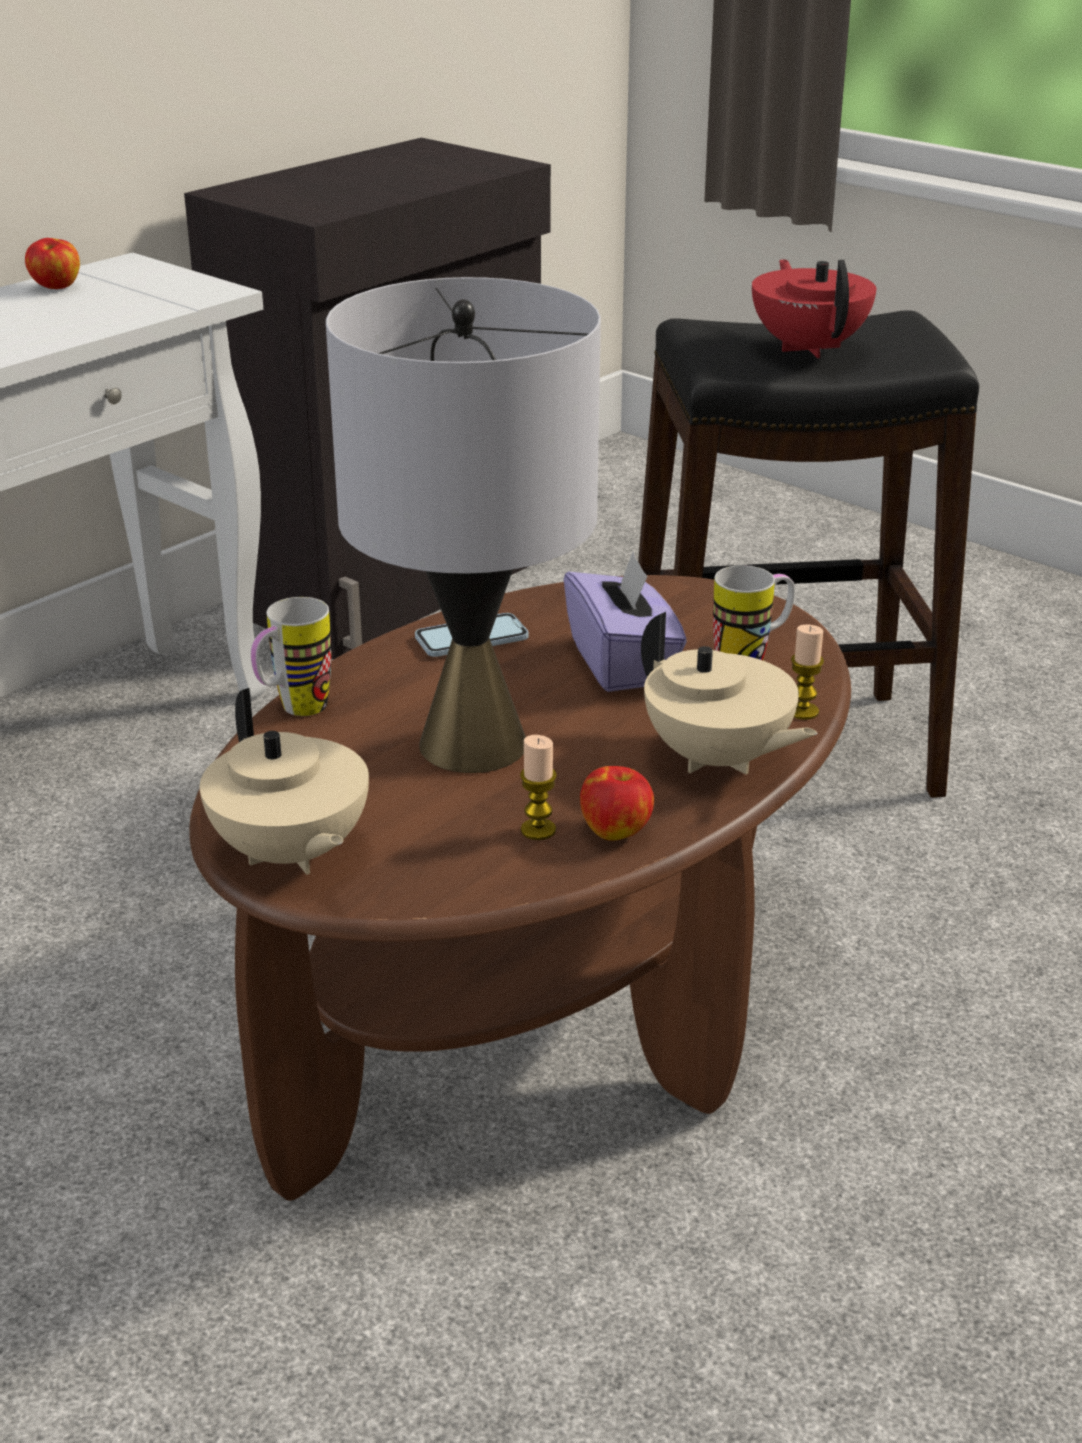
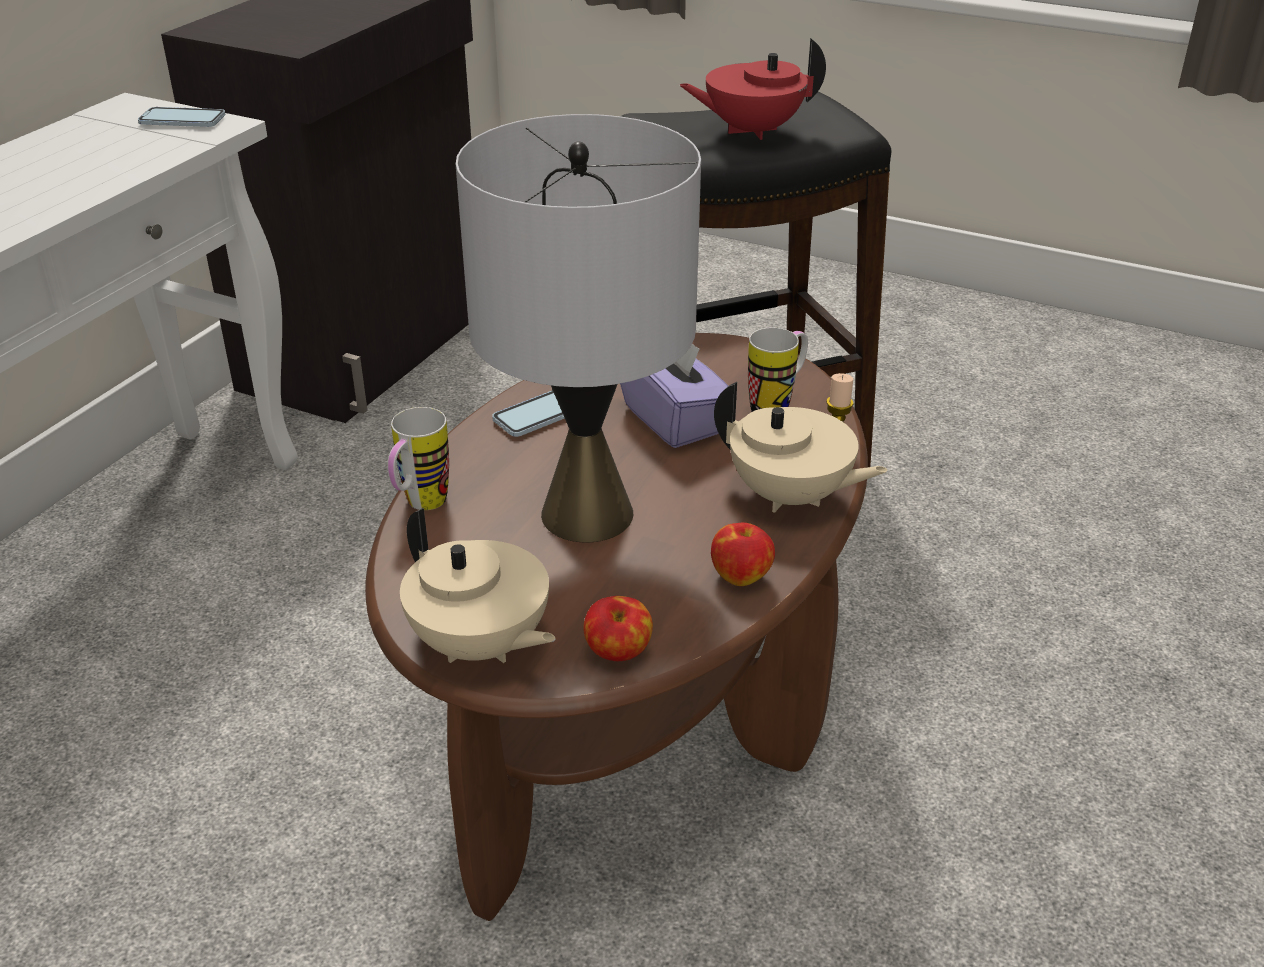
camera: 15 degrees left, 5 degrees up
(56, 287) = (71, 134): apple -> apple (618, 653)
(176, 283) = (182, 120): none -> phone
(538, 830) = (678, 586): candle -> none
(809, 348) = (751, 131): red teapot -> red teapot turned 75 degrees counterclockwise

